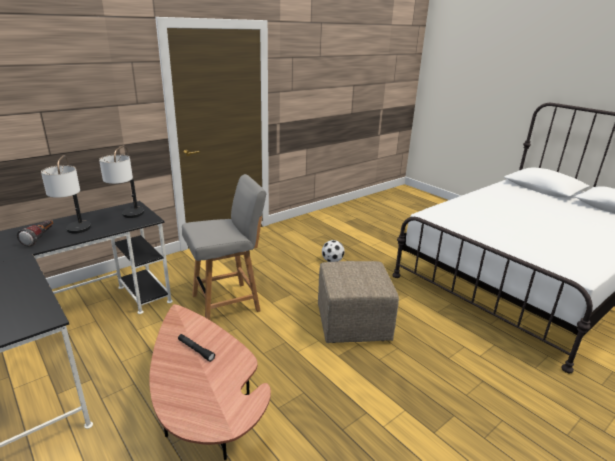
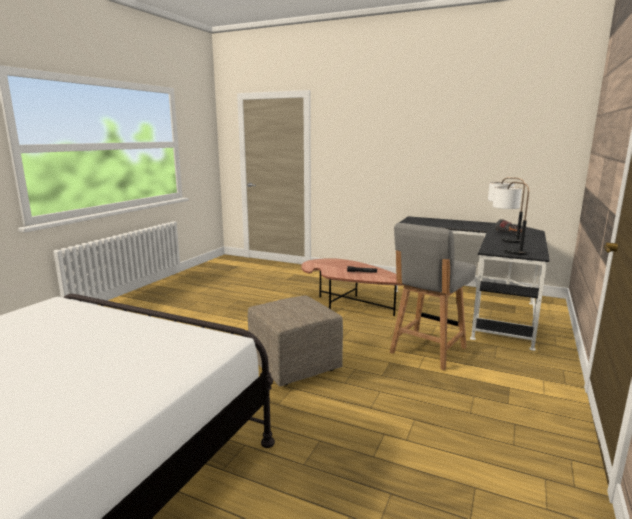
camera: 155 degrees right, 10 degrees down
(332, 261) = (385, 442): football -> none

